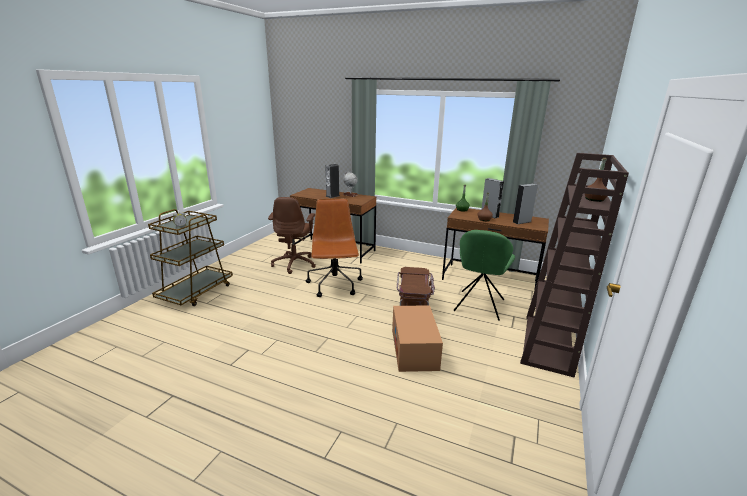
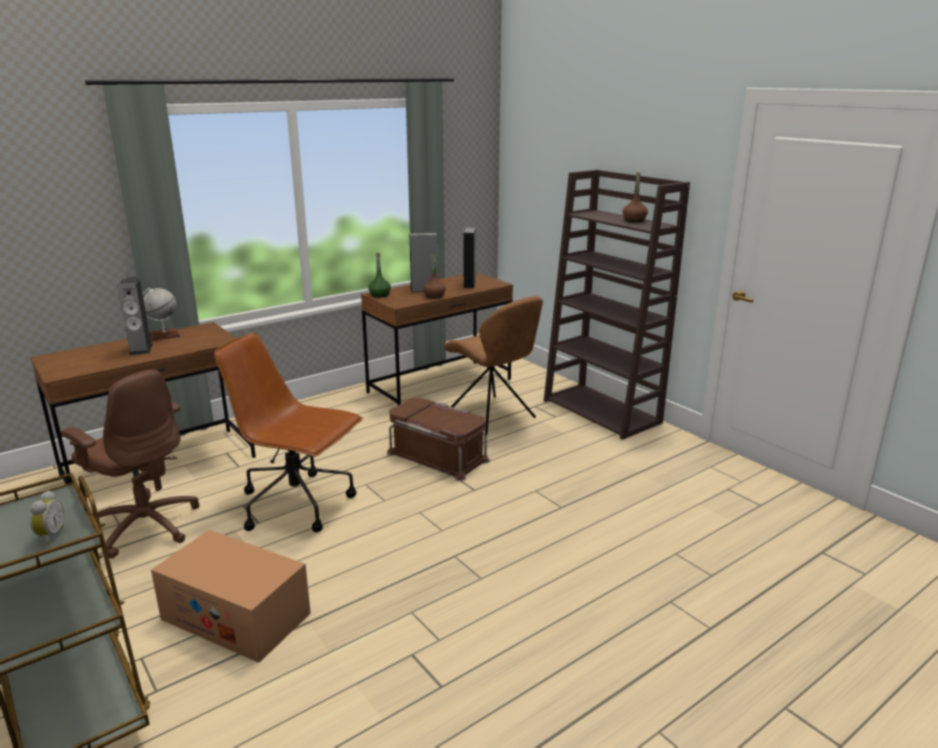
camera: 60 degrees left, 0 degrees up
(414, 349) = (544, 493): cardboard box -> cardboard box (236, 616)
(478, 306) = (492, 416): green chair -> brown chair

